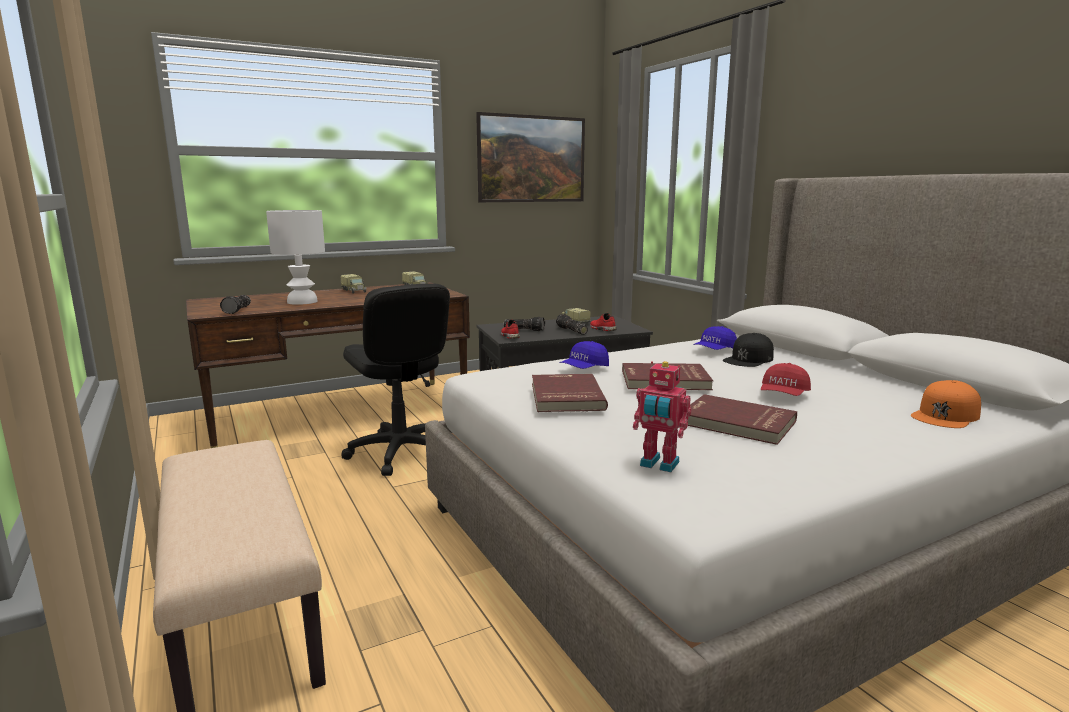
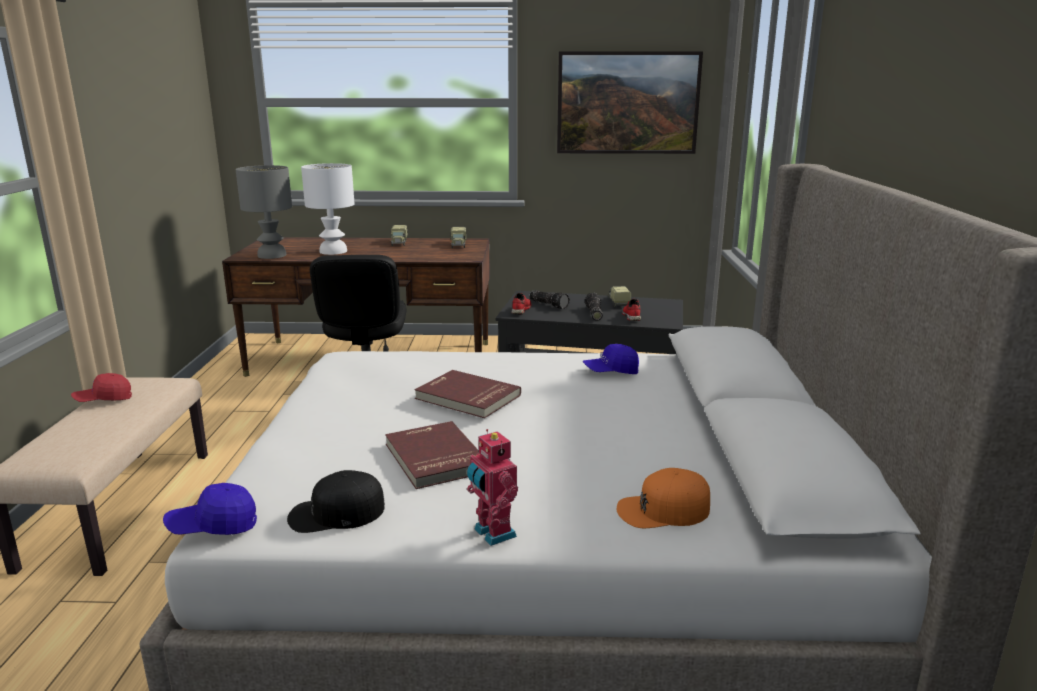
camera: 30 degrees right, 5 degrees up
(238, 310) = (271, 255): flashlight -> grey table lamp
(565, 396) = (348, 394): red book -> none
(584, 369) = (430, 368): blue cap -> blue cap (213, 527)
(658, 465) = (282, 477): toy robot -> toy robot (492, 534)
(749, 359) = (619, 390): black cap -> black cap (336, 513)
(783, 395) = (548, 440): red cap -> red cap (103, 400)

